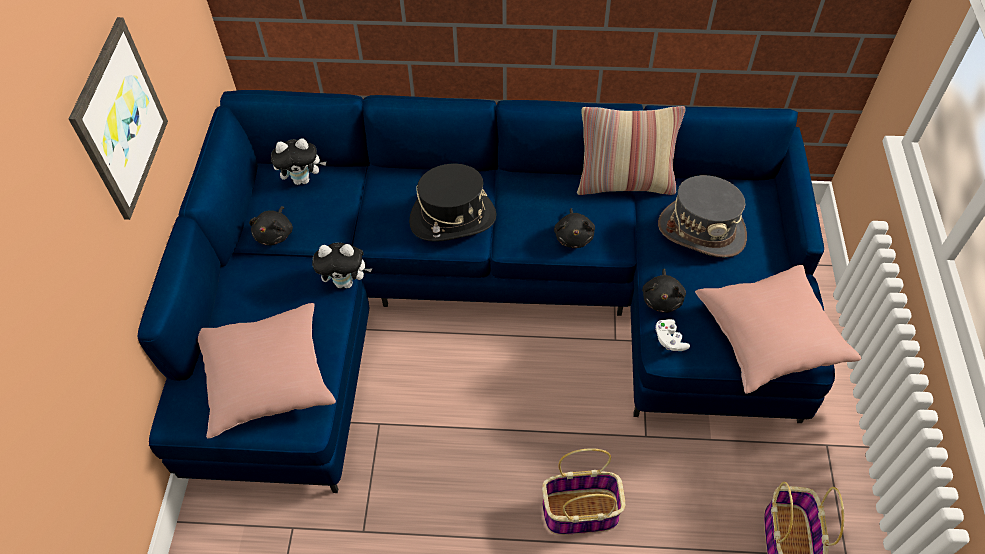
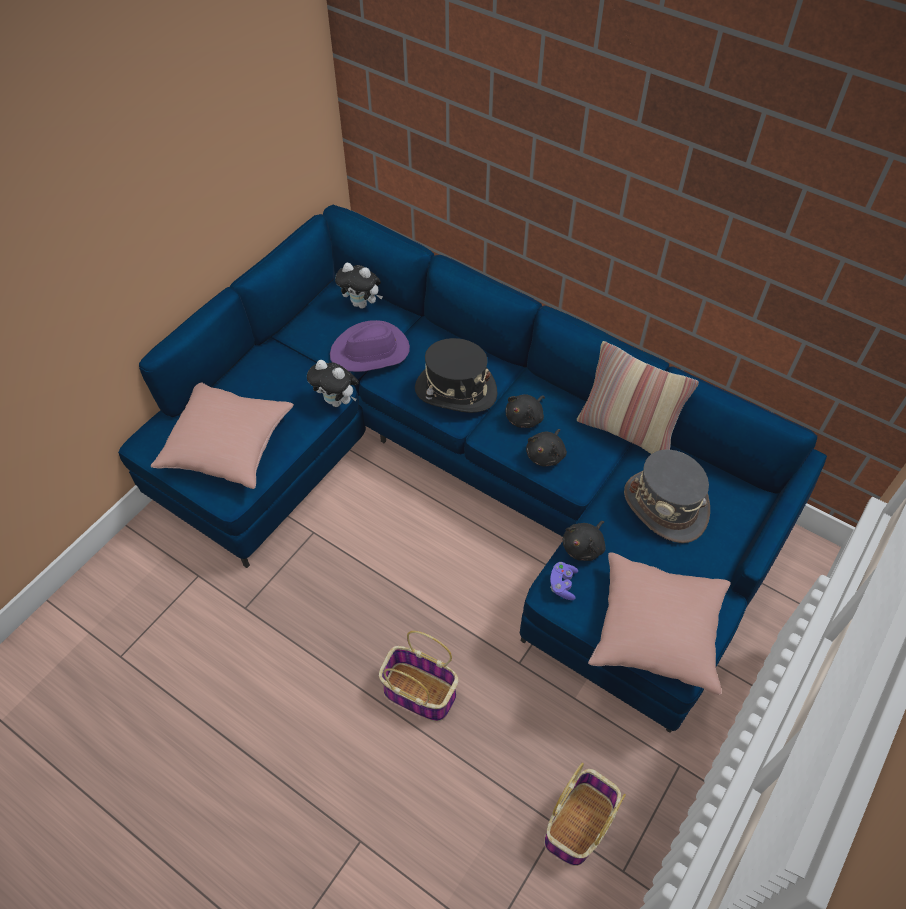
camera: 30 degrees right, 0 degrees up
(118, 120) = (182, 186): picture -> none
(275, 234) = (311, 338): black plush toy -> black plush toy (525, 418)
(345, 220) = (370, 352): none -> purple hat
(669, 340) = (562, 584): white game controller -> purple game controller

